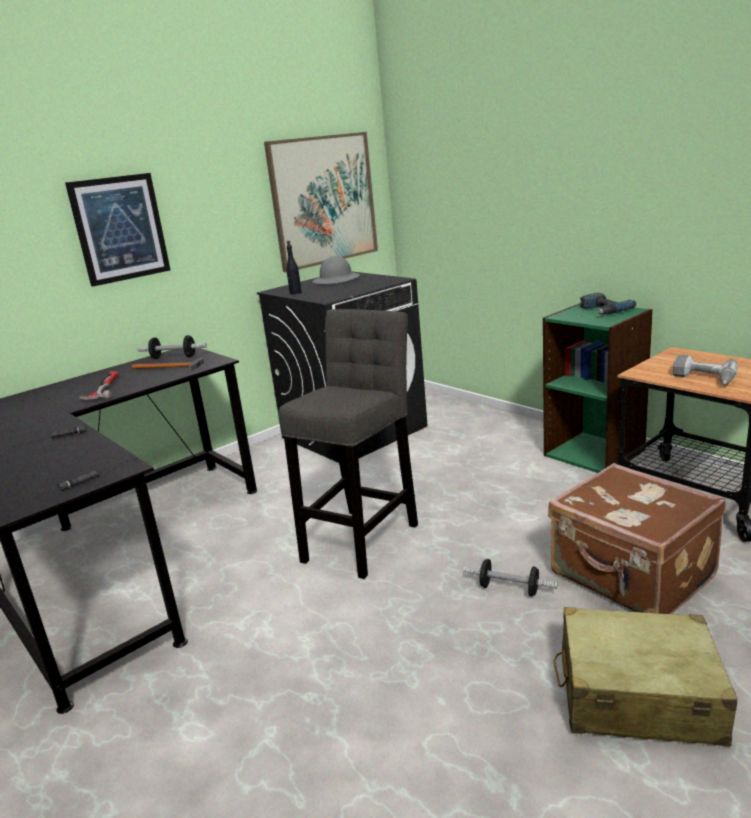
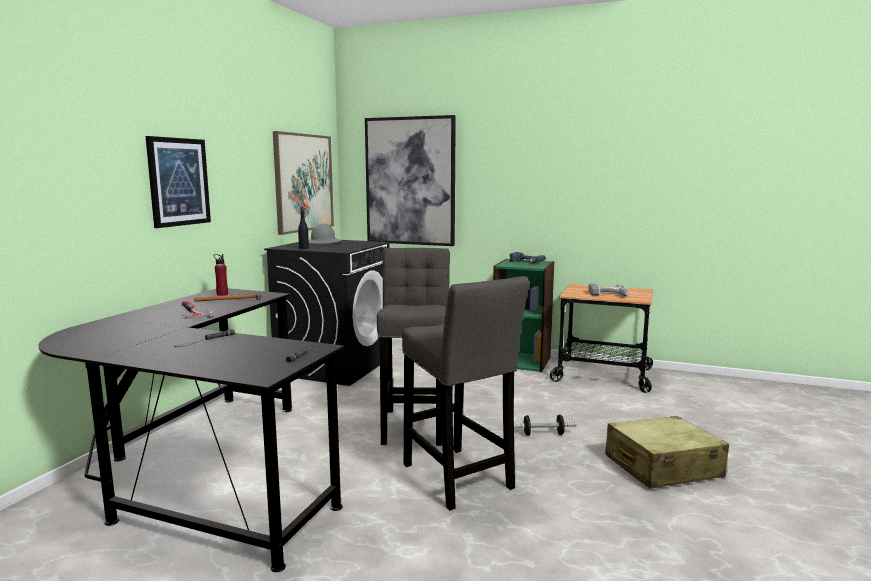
camera: 30 degrees left, 10 degrees down
(174, 357) = (222, 294): dumbbell -> red bottle
(337, 639) = (459, 480): none -> grey stool
(465, 187) = (410, 181): none -> picture
(631, 577) = (605, 417): brown suitcase -> none

